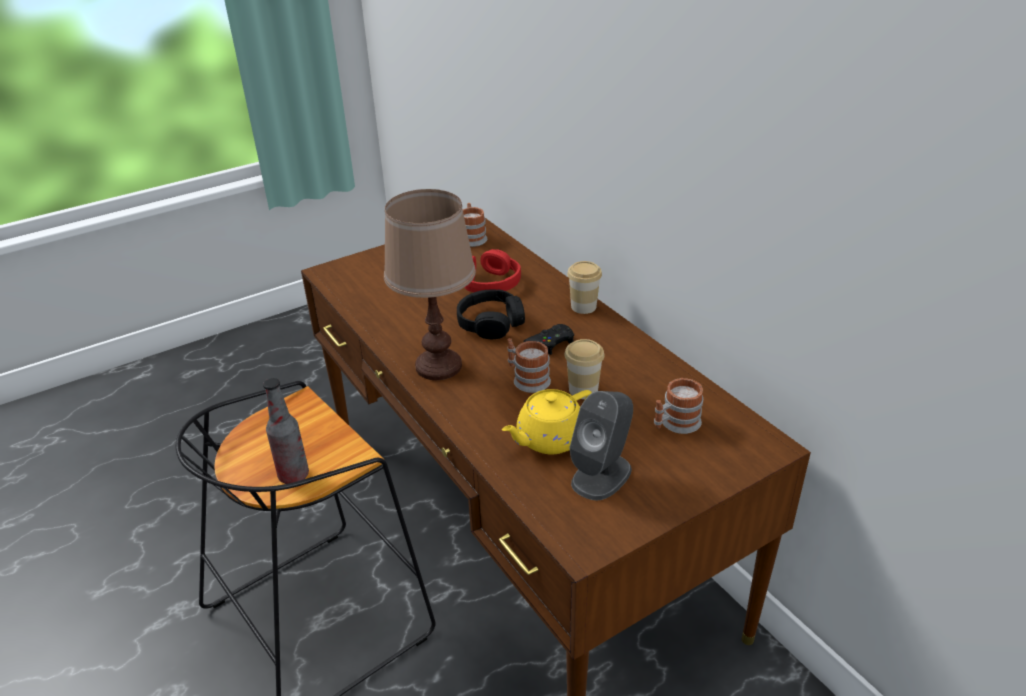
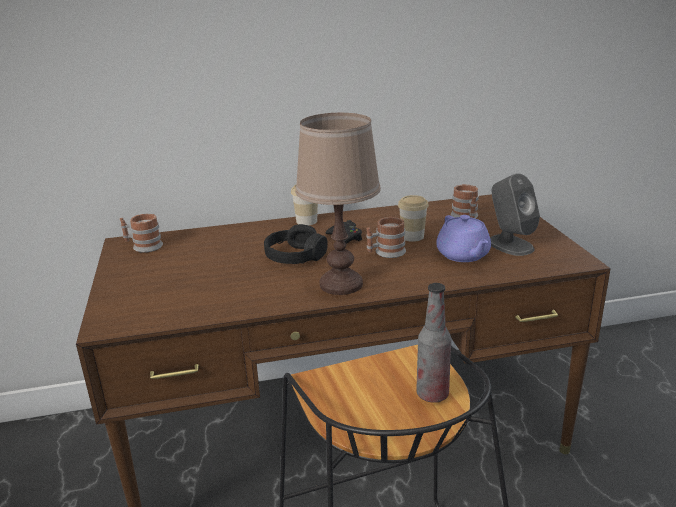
camera: 70 degrees left, 10 degrees down
(489, 283) = (232, 249): red headphones -> none
(549, 439) = (463, 255): yellow teapot -> purple teapot

